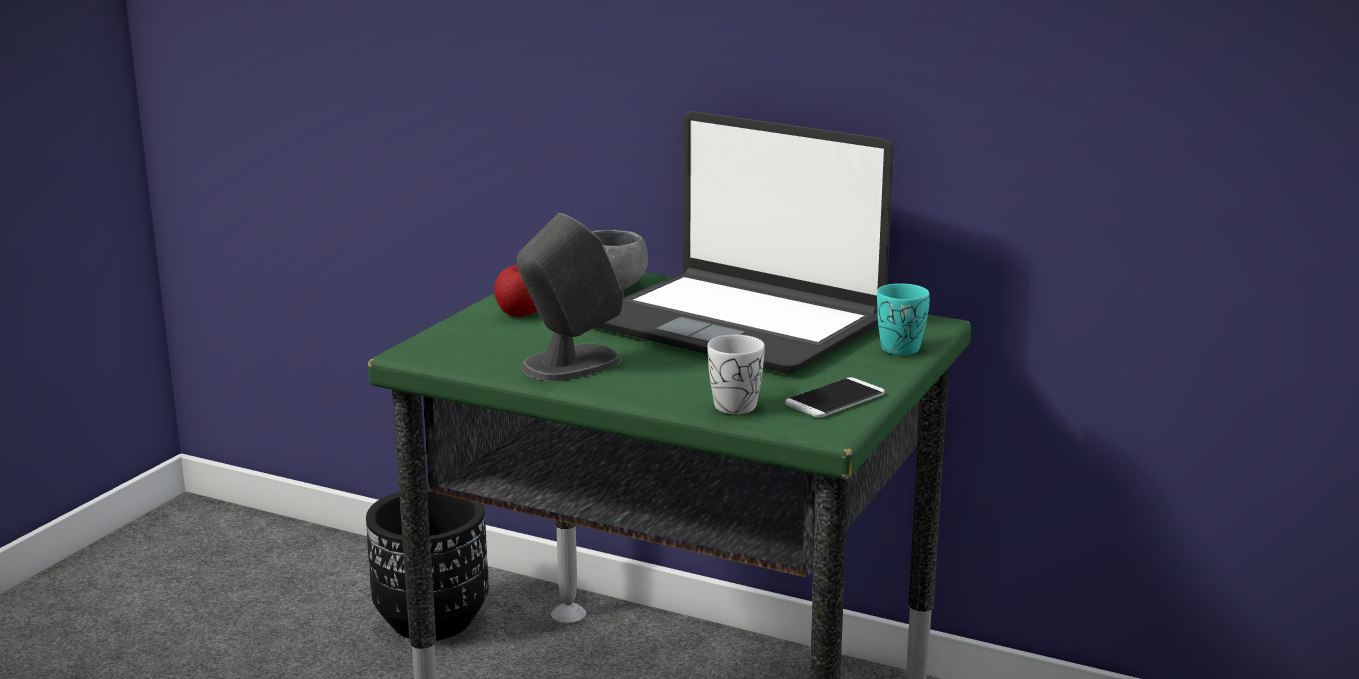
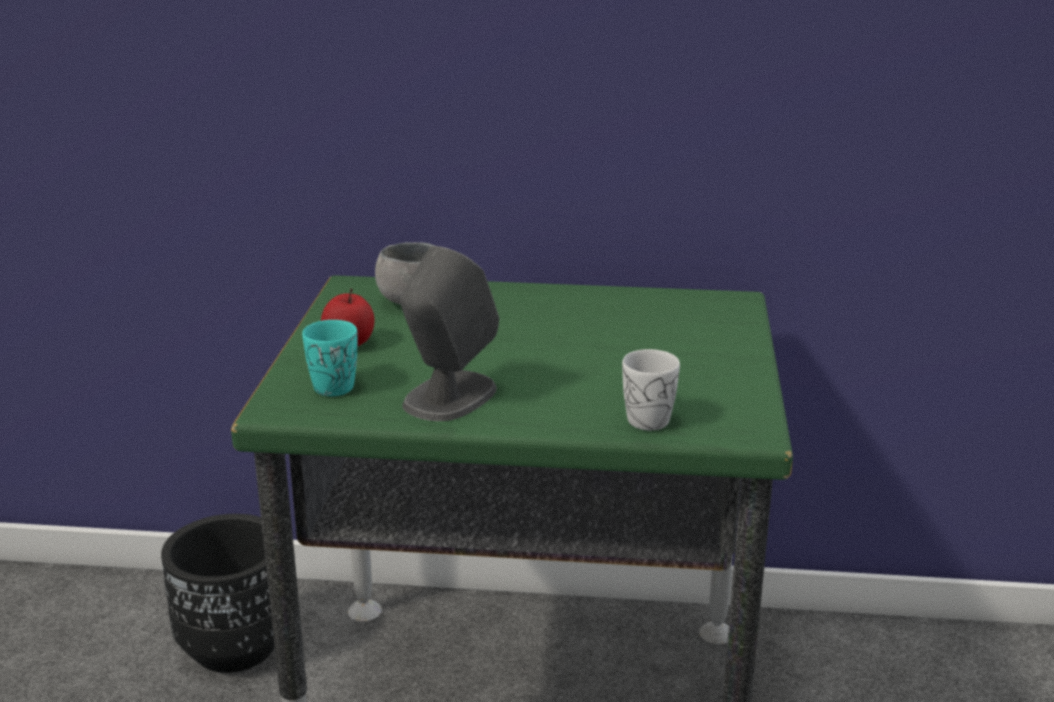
camera: 20 degrees left, 5 degrees up
(738, 325) = (569, 326): laptop -> none
(835, 399) = (729, 397): phone -> none
(905, 346) = (736, 328): turquoise mug -> turquoise mug (338, 384)

